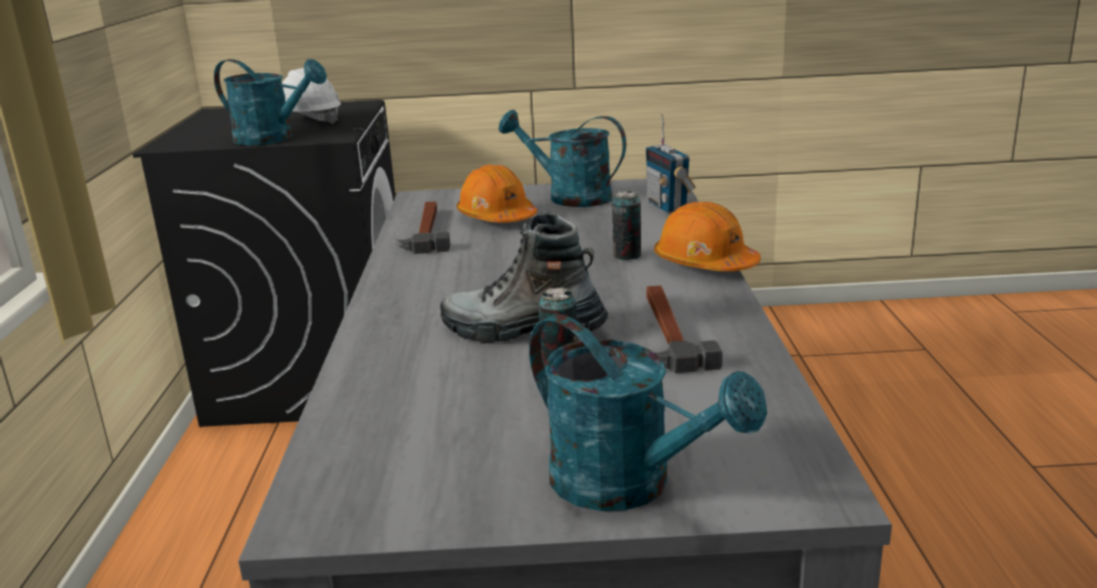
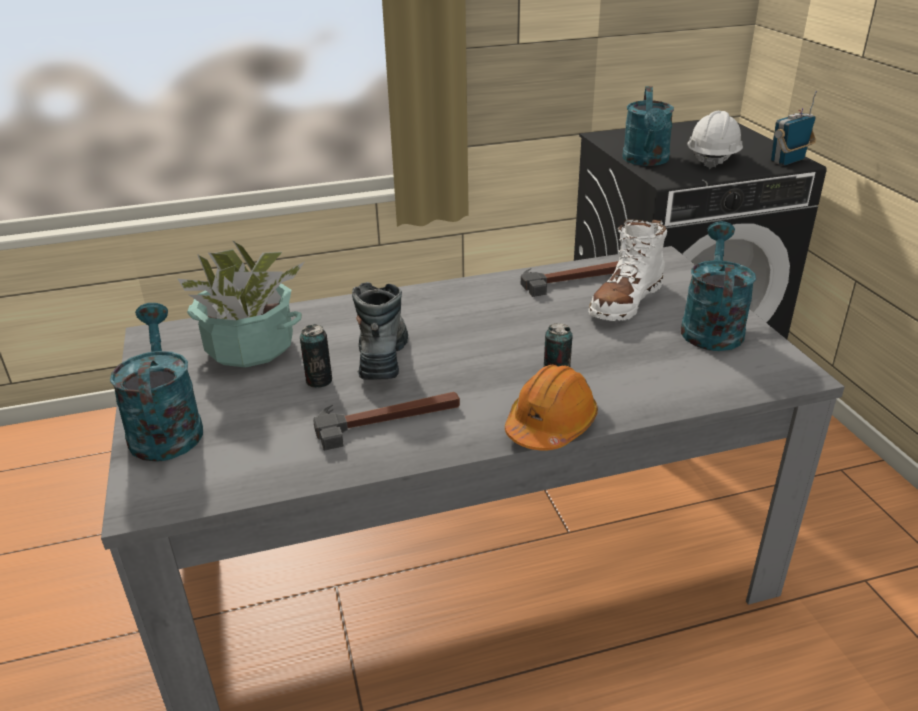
camera: 75 degrees right, 10 degrees up
(431, 421) = (250, 347): none -> potted plant
(497, 218) = (625, 301): orange hard hat -> white boot
(628, 486) = (166, 427): turquoise watering can -> turquoise watering can turned 135 degrees clockwise
(667, 206) = (718, 386): radio -> radio (788, 161)

